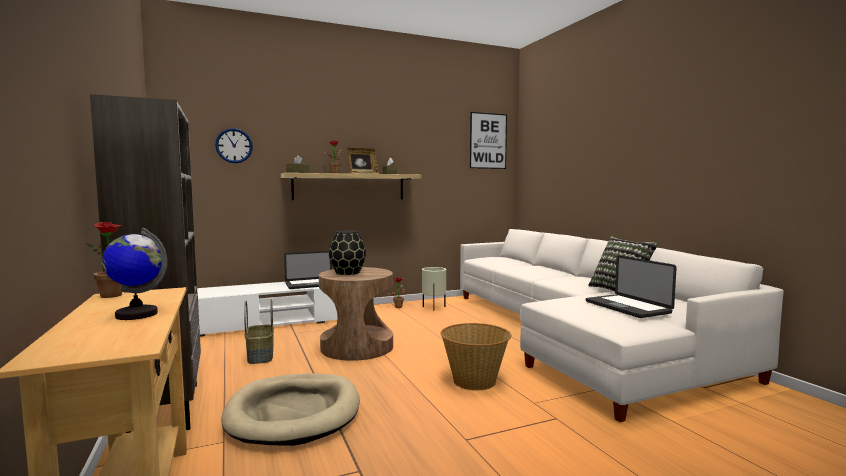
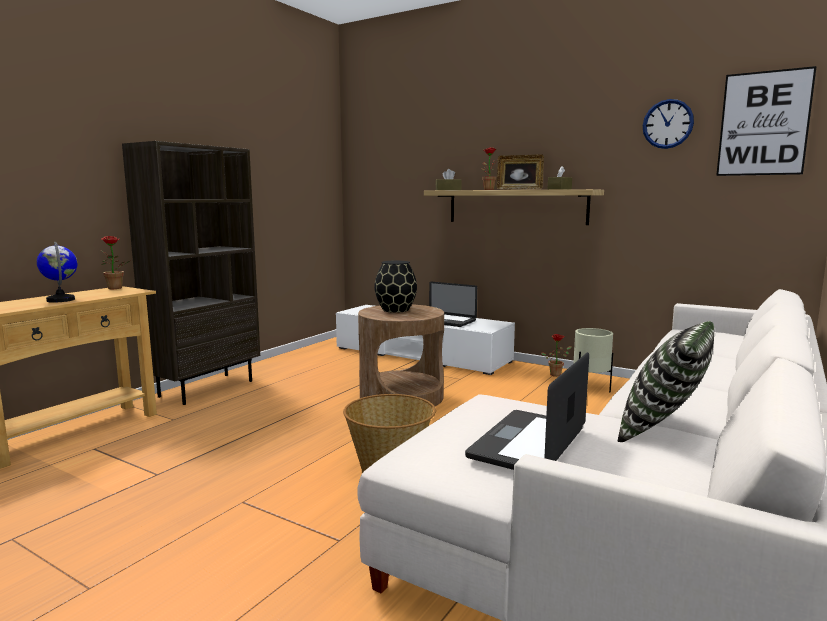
camera: 55 degrees right, 5 degrees up
(234, 145) = (401, 161): wall clock -> wall clock (667, 124)
(259, 356) = (329, 376): basket -> none
(294, 413) = (235, 422): beige dog bed -> none

